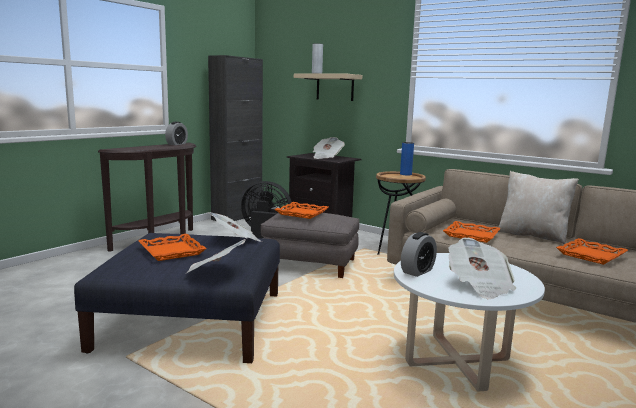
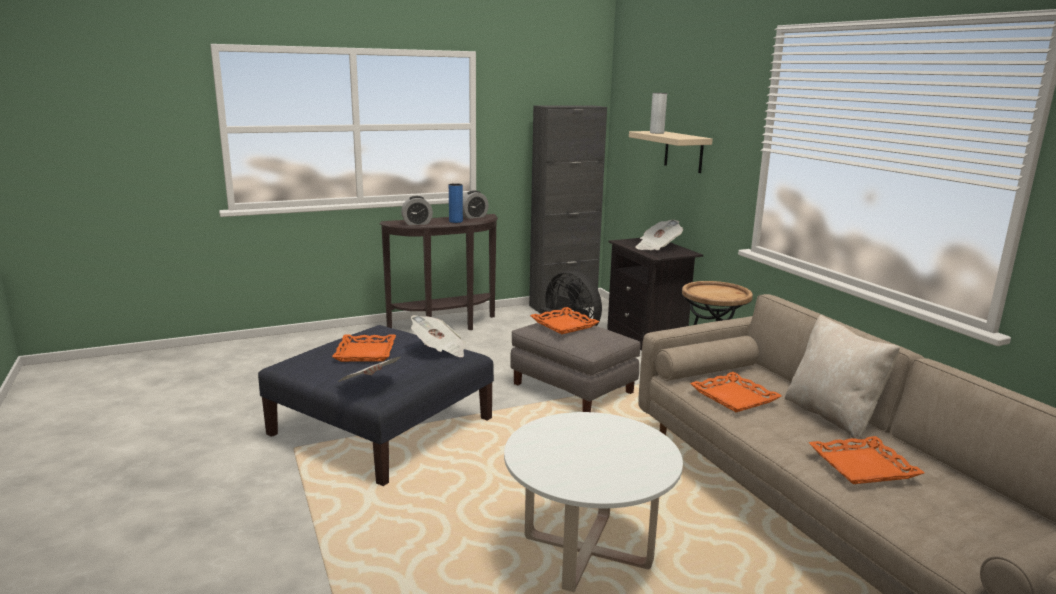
camera: 30 degrees right, 5 degrees up
(405, 174) = (729, 289): blue vase -> blue vase (456, 221)
(417, 271) = (545, 433): alarm clock -> alarm clock (417, 223)
(479, 285) = (583, 468): newspaper -> none

